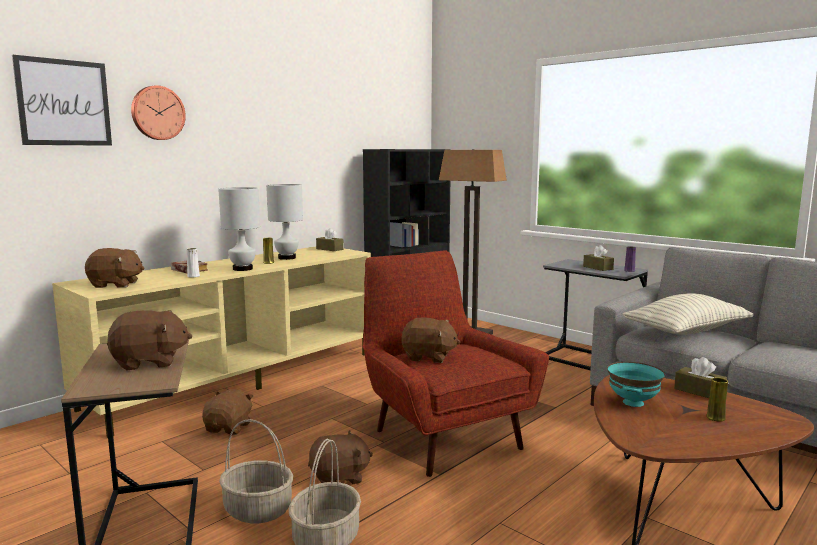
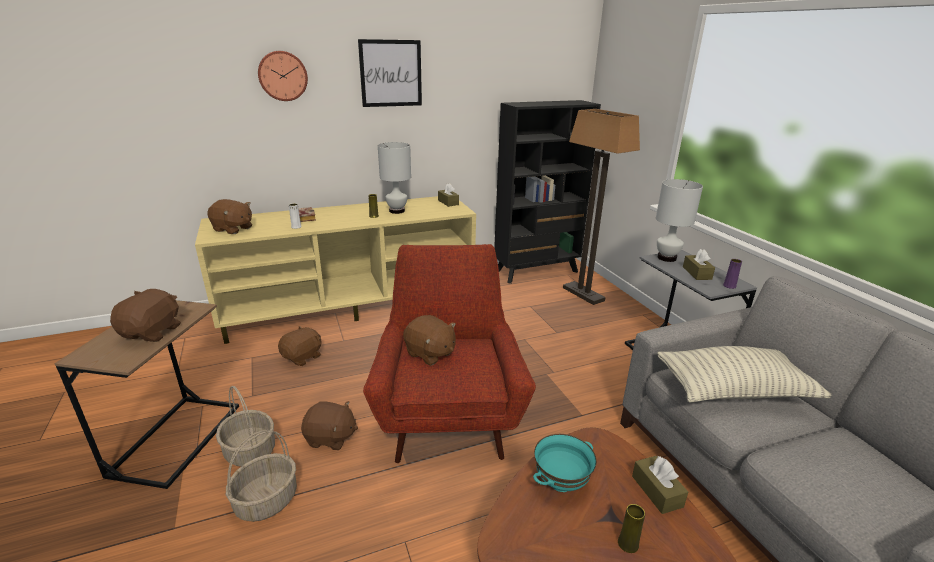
camera: 25 degrees right, 15 degrees up
(64, 102) = (198, 71): picture -> picture (391, 73)
(149, 362) = (153, 332): brown plush toy -> brown plush toy turned 90 degrees counterclockwise
(243, 269) = (343, 222): white table lamp -> white table lamp (667, 258)

